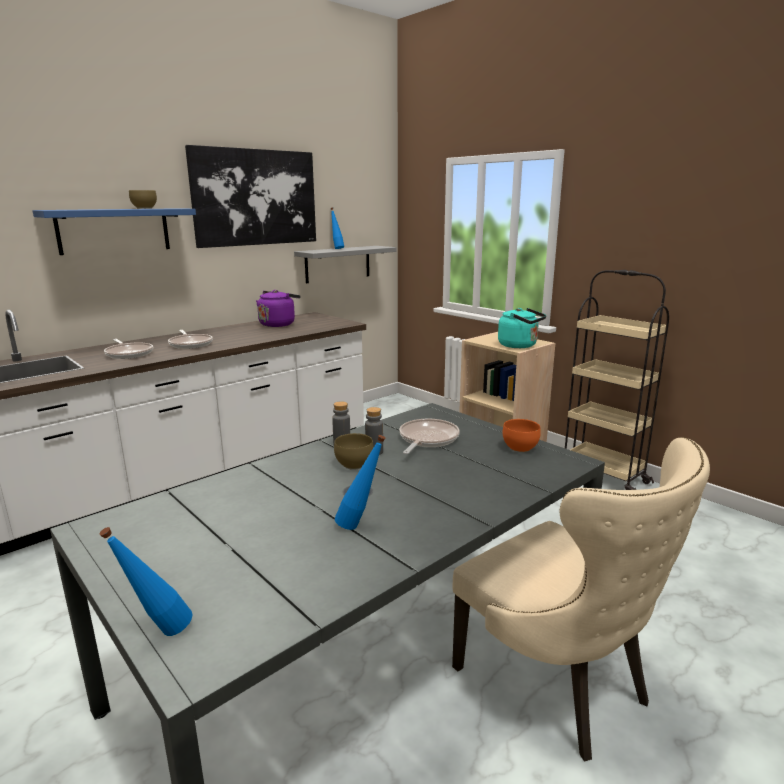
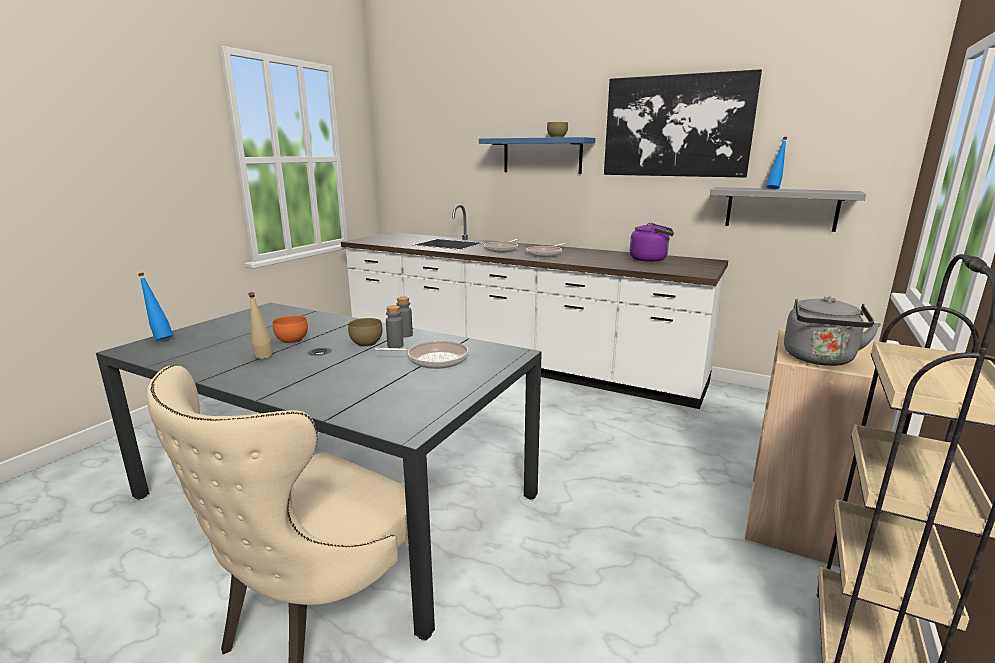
camera: 70 degrees right, 0 degrees up
(360, 526) = (263, 359): blue bottle -> beige bottle
(519, 447) = (434, 399): orange bowl -> orange bowl (293, 340)
(520, 345) = (819, 359): turquoise kettle -> grey kettle

